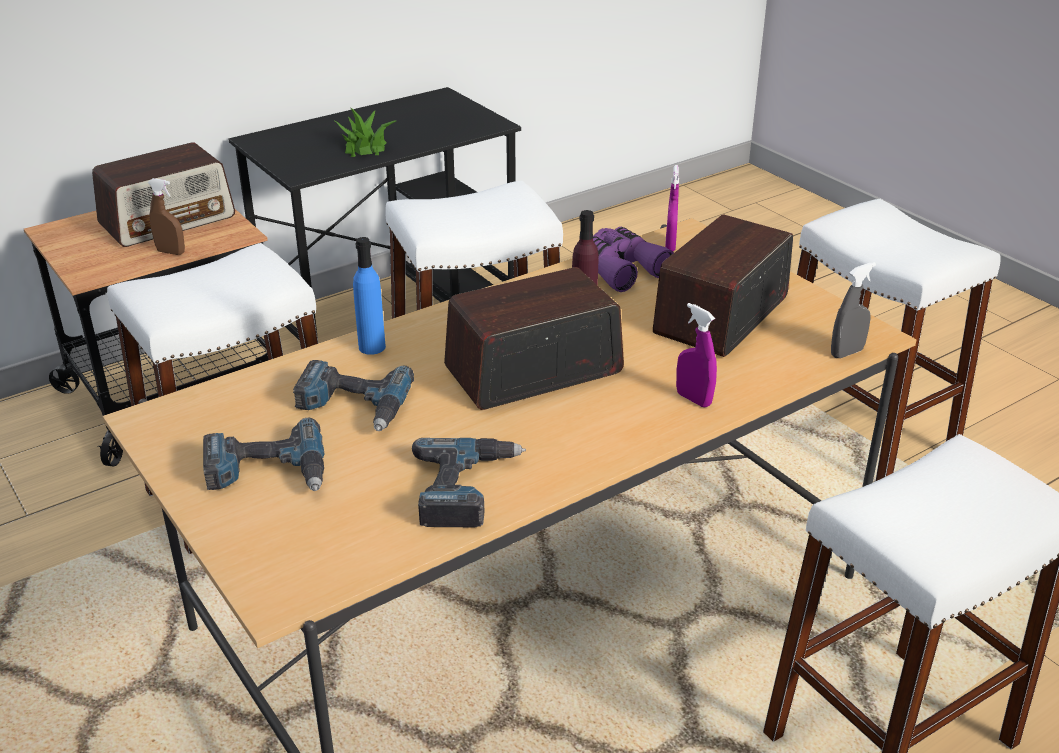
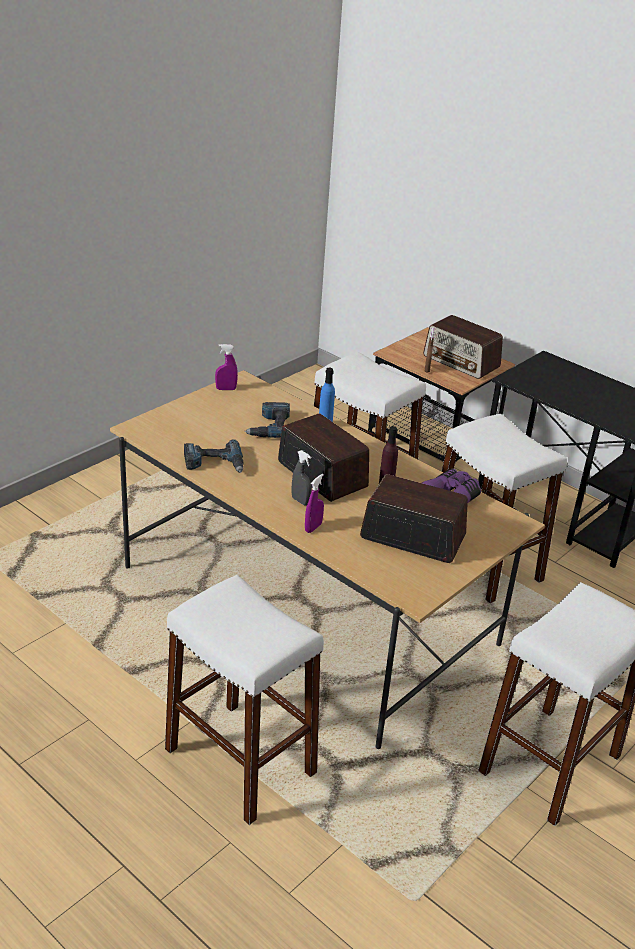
camera: 75 degrees right, 0 degrees up
(267, 472) = (213, 413): power drill -> none
(364, 147) = (565, 394): potted plant -> none
(670, 246) = (495, 516): purple spray bottle -> purple spray bottle (226, 389)
(846, 353) = (388, 586): grey spray bottle -> grey spray bottle (300, 501)

